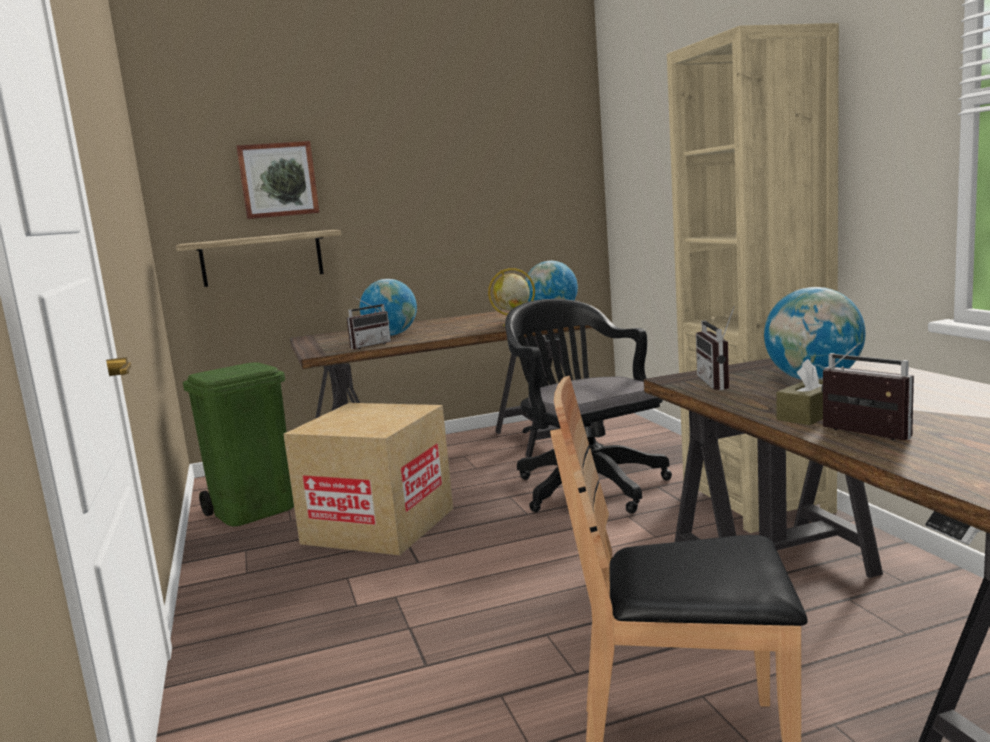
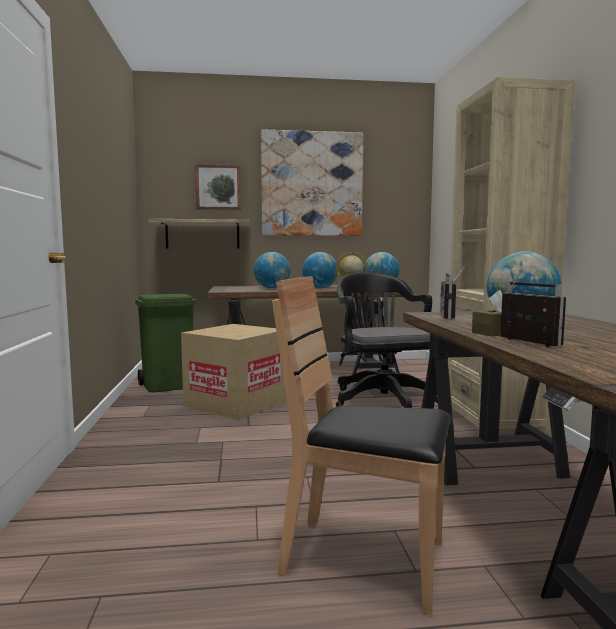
camera: 10 degrees right, 5 degrees down
(368, 345) = (253, 290): radio -> none
(425, 161) = (312, 184): none -> picture
(464, 326) = (320, 288): none -> globe

